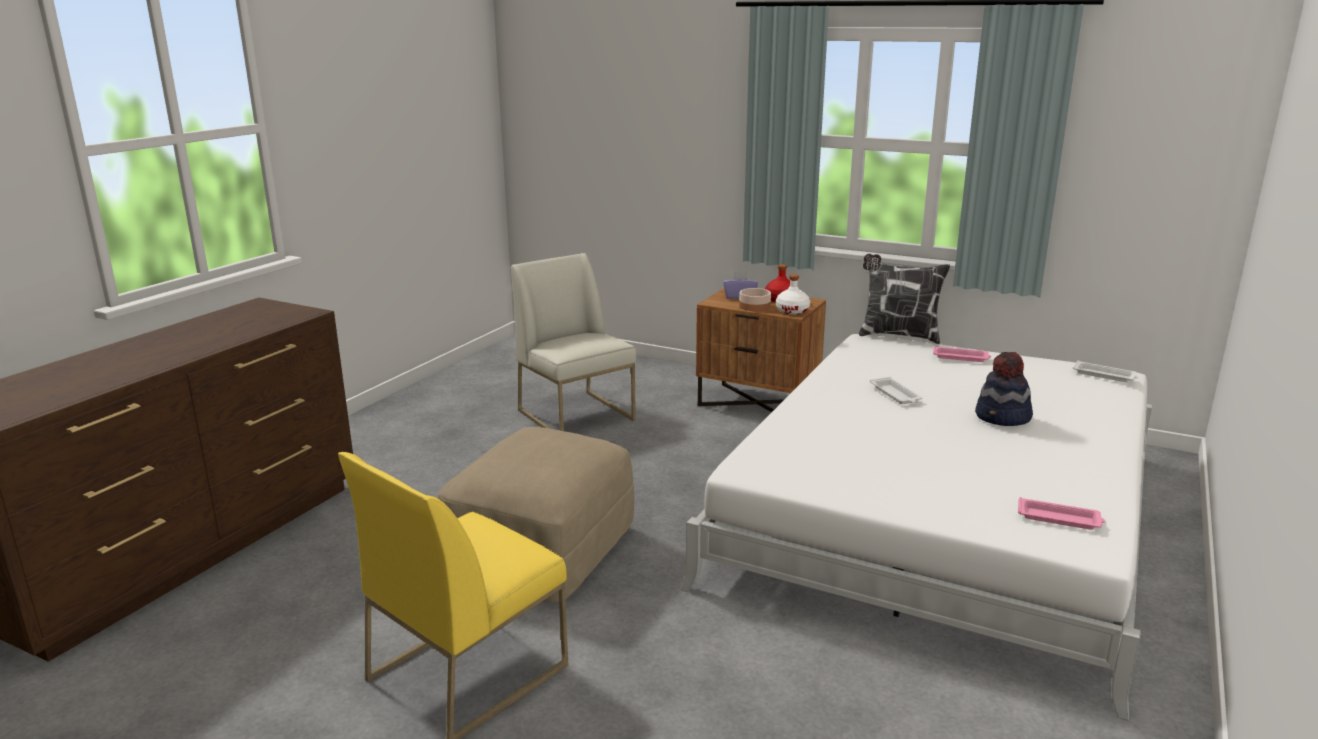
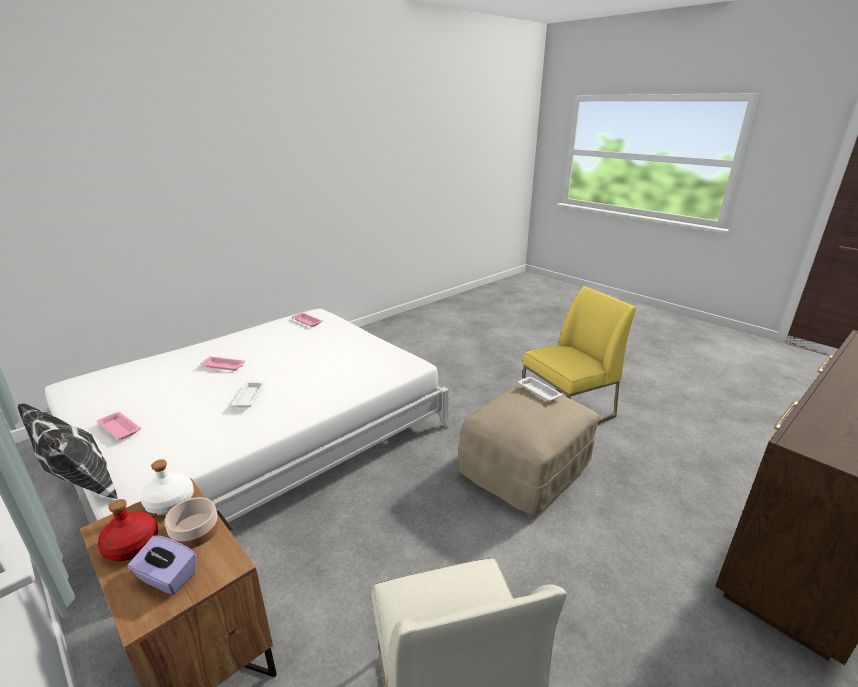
camera: 160 degrees left, 5 degrees up
(1003, 418) = (224, 366): hat -> pink tray
(1105, 375) = (86, 381): white tray -> white tray (538, 391)

